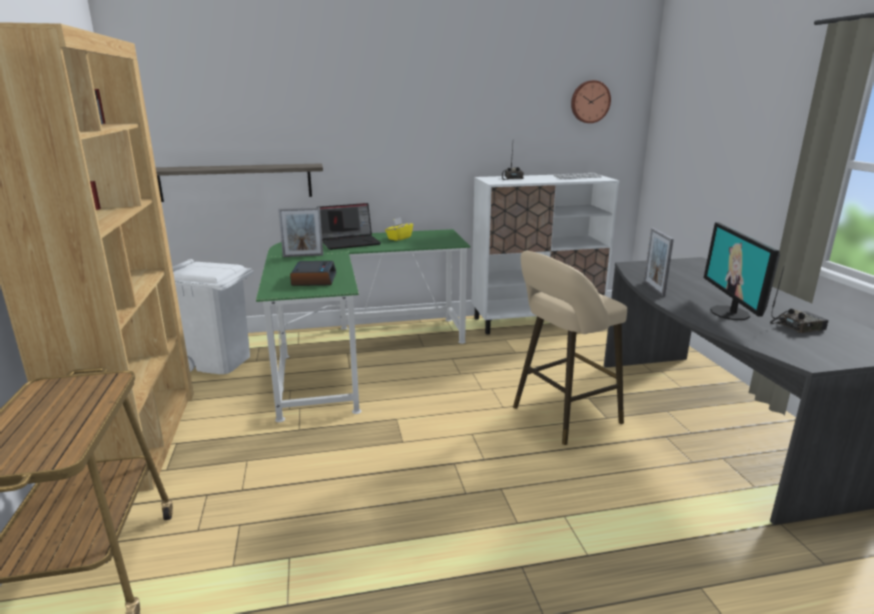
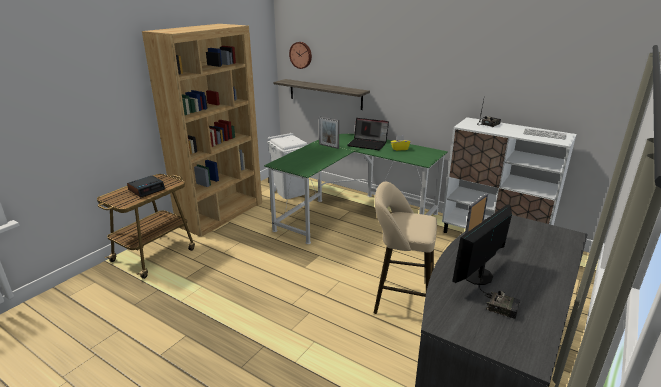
camera: 45 degrees right, 5 degrees up
(313, 279) = (305, 162): alarm clock -> alarm clock (147, 189)
(589, 101) = (581, 71): wall clock -> wall clock (301, 55)

